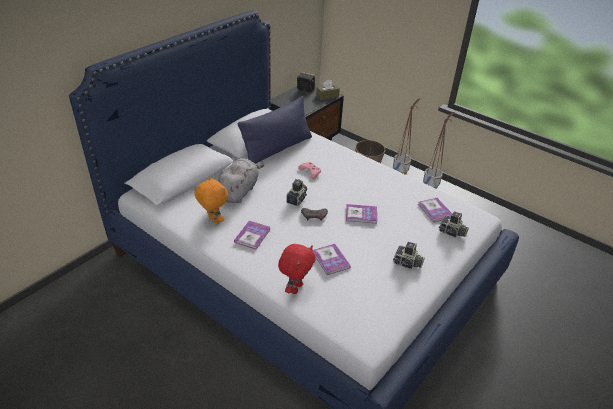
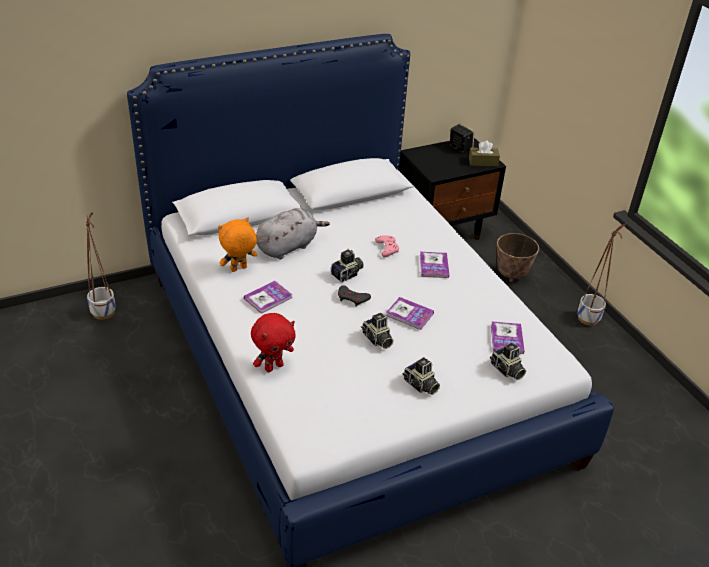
camera: 25 degrees right, 0 degrees up
(213, 220) = (238, 269): orange plush toy -> orange plush toy turned 105 degrees counterclockwise
(277, 149) = (368, 211): blue pillow -> none
(330, 260) = (332, 351): book -> book (434, 266)
(354, 240) = (377, 340): none -> camera
(400, 170) = (558, 288): planter -> planter (104, 312)

